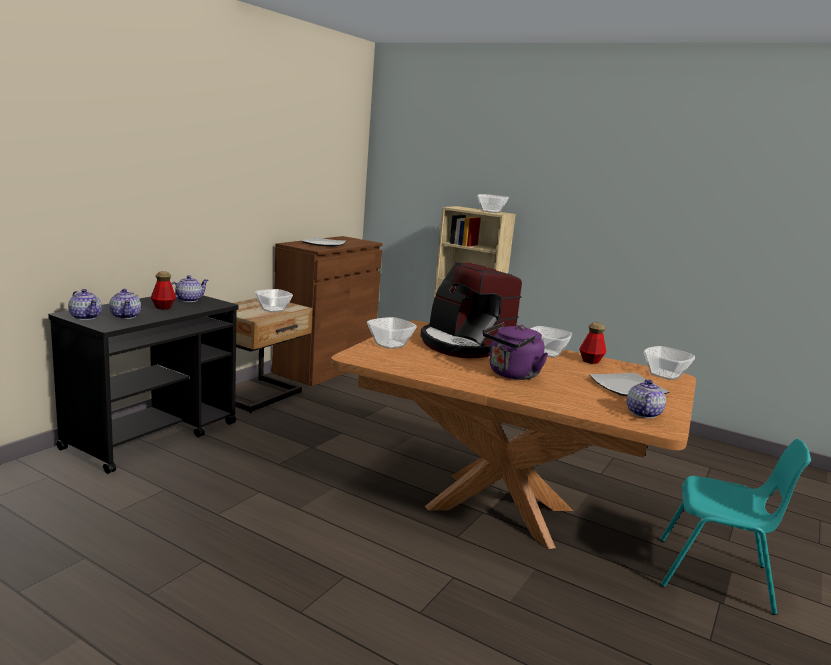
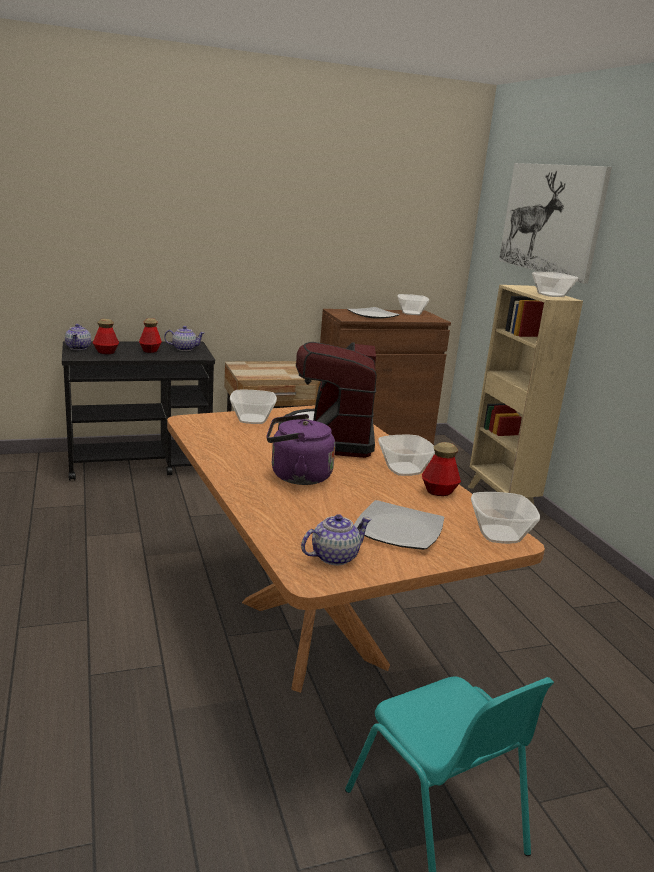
camera: 40 degrees right, 5 degrees up
(126, 316) = (106, 352): teapot -> bottle
(272, 309) = (280, 373): bowl -> bowl (410, 313)
(463, 153) = (551, 219): none -> picture

